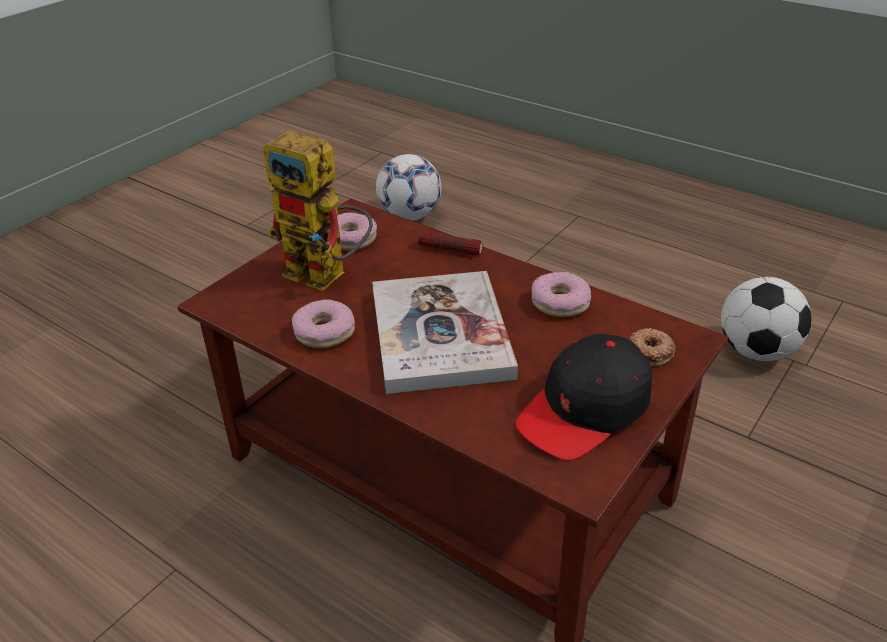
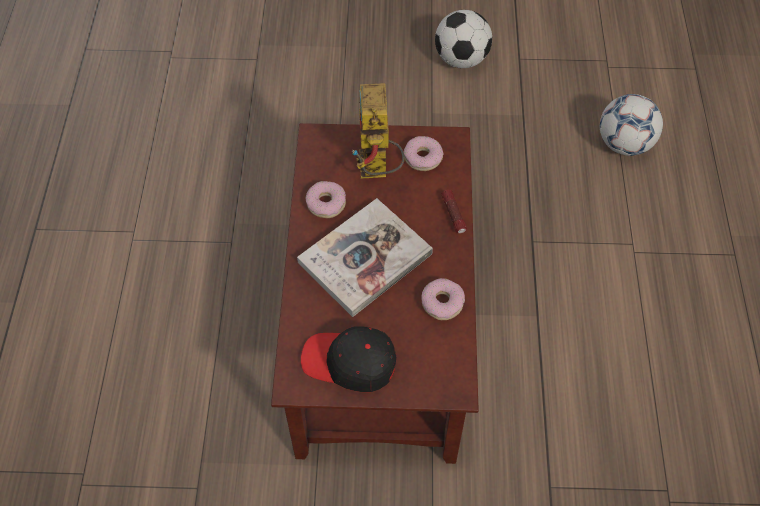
camera: 55 degrees right, 20 degrees up
(650, 351) = (428, 373): donut -> none
(756, 351) = (657, 459): football -> football (461, 59)

